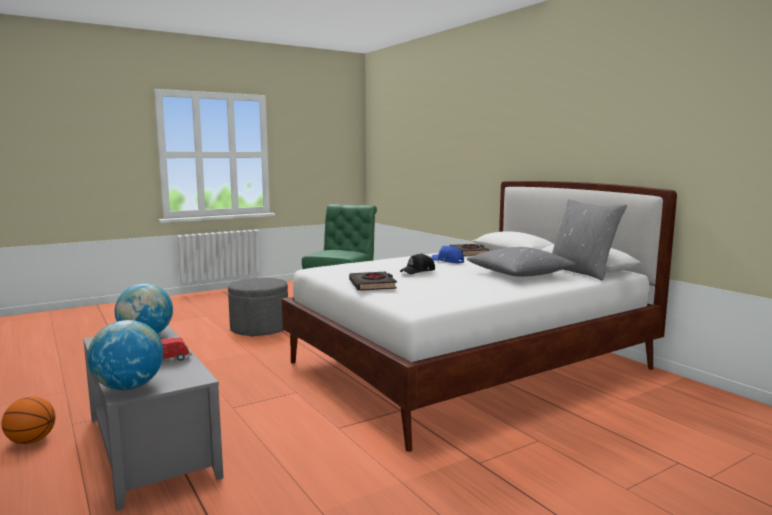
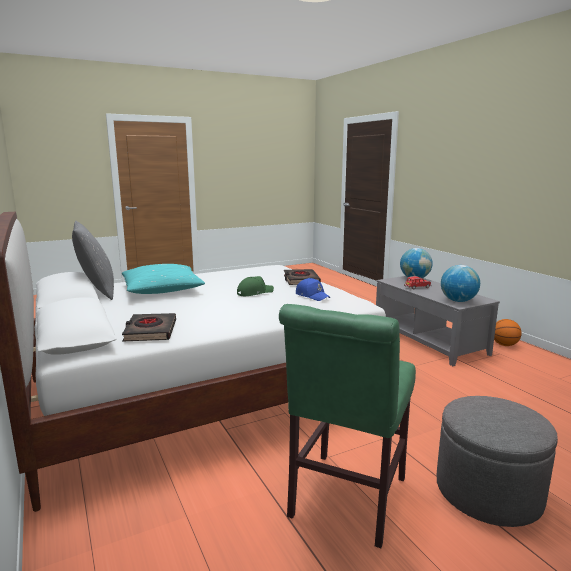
camera: 175 degrees left, 5 degrees up
(418, 271) = (254, 292): black cap -> green cap
(447, 261) = (206, 310): blue cap -> blue cap (312, 296)
(519, 274) = (162, 290): grey pillow -> turquoise pillow

